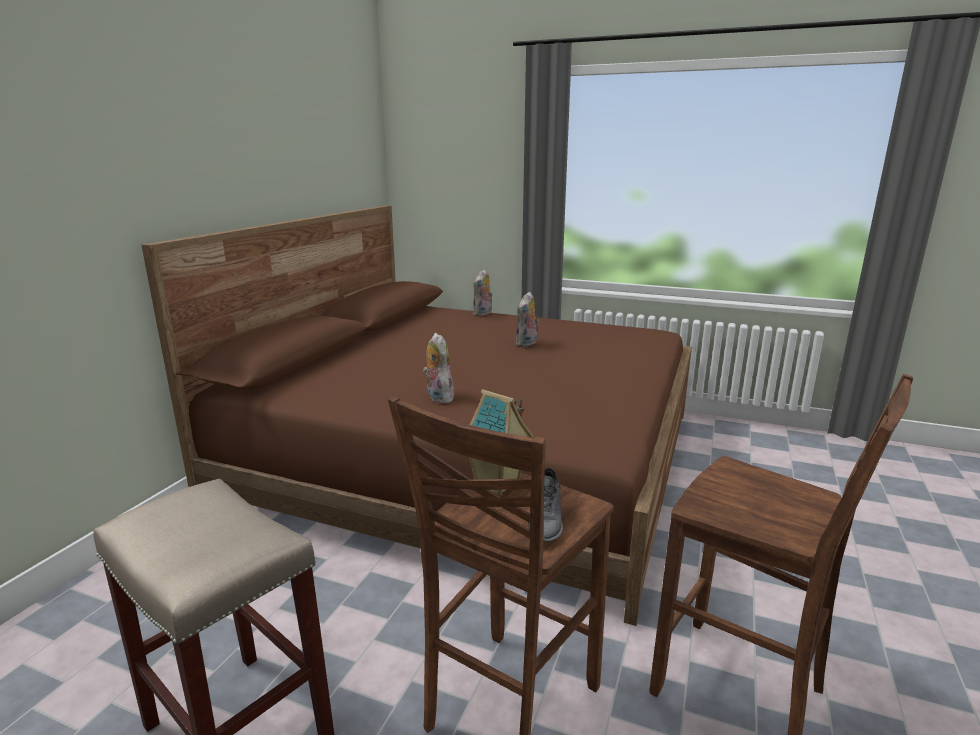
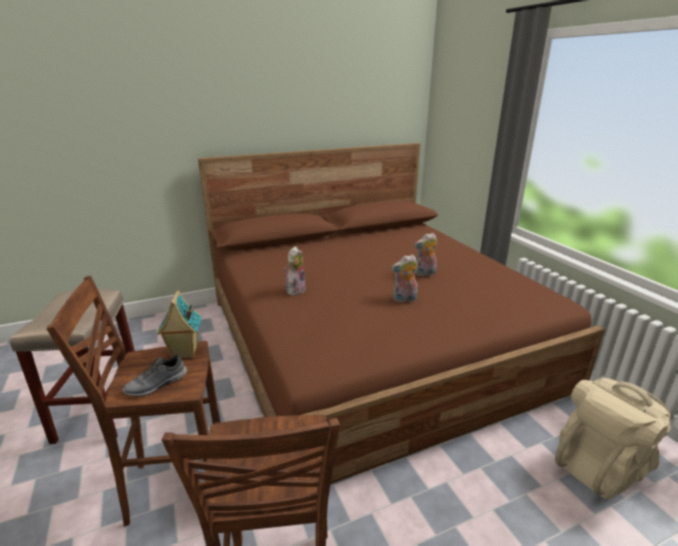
camera: 45 degrees right, 5 degrees up
(483, 314) = (446, 240): plush toy -> plush toy (404, 300)
(756, 458) = (600, 465): none -> beige backpack

